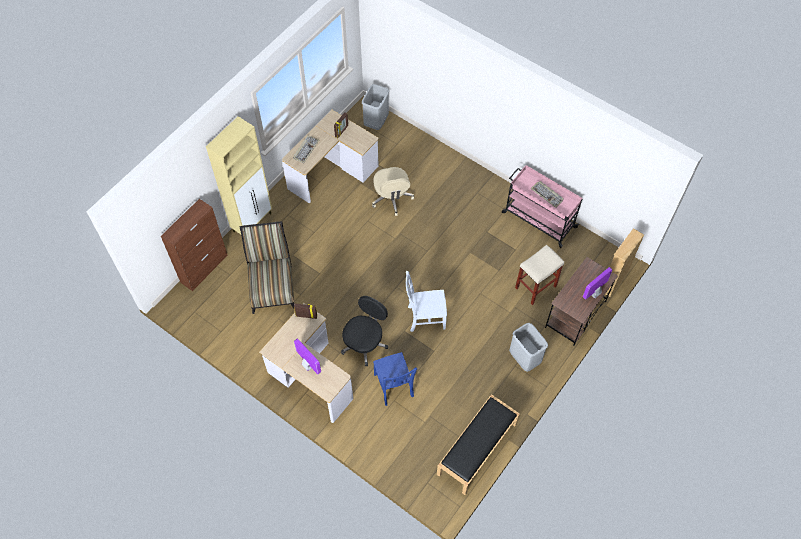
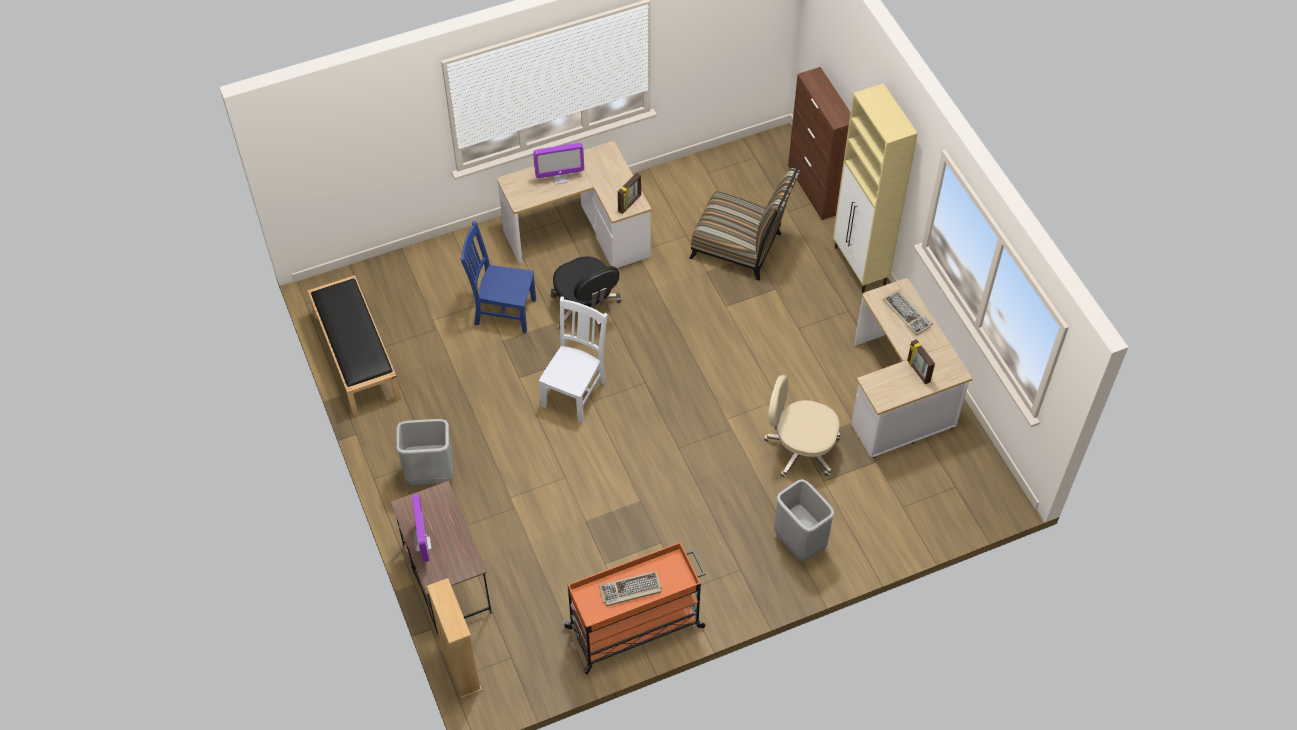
camera: 120 degrees right, 5 degrees down
(376, 122) = (965, 499): grey trash can -> grey trash can (800, 542)
(536, 286) = (526, 554): beige stool -> none
(538, 219) = (636, 627): pink cart -> orange cart

